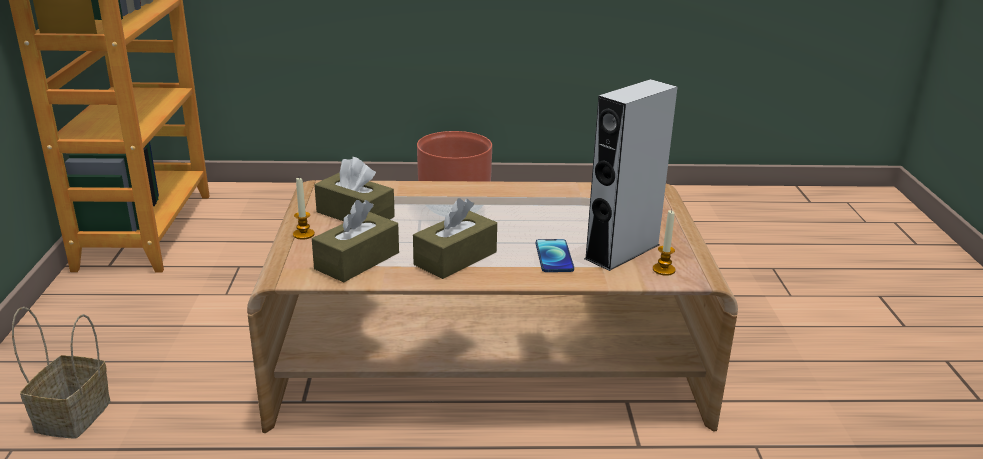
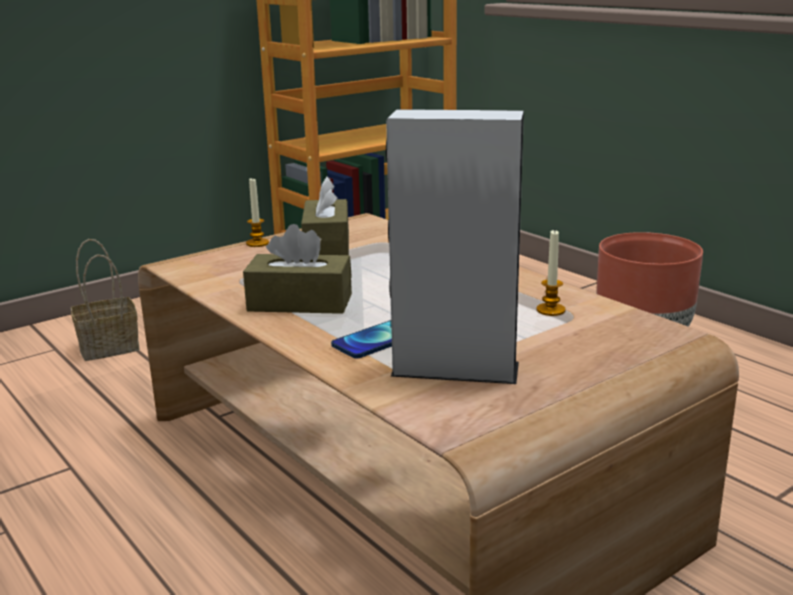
camera: 55 degrees right, 5 degrees down
(357, 261) = (236, 273): brown tissue box -> none
(663, 270) = (446, 405): candle -> candle (550, 310)

